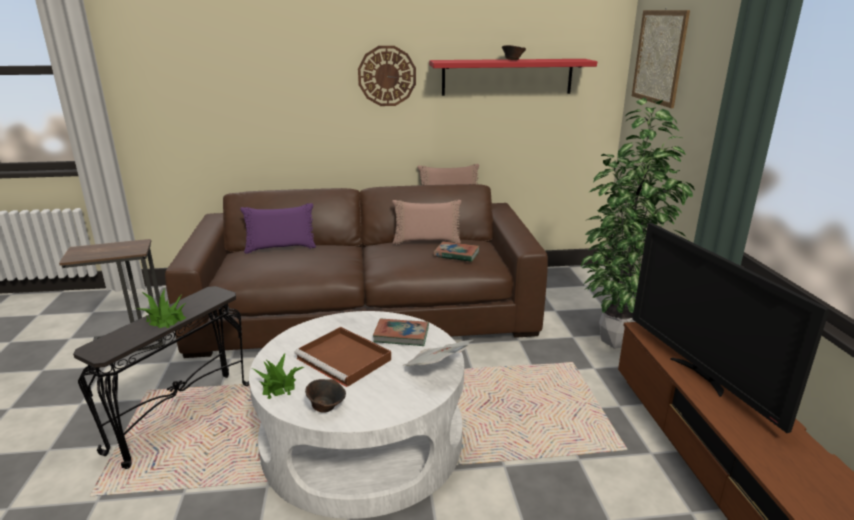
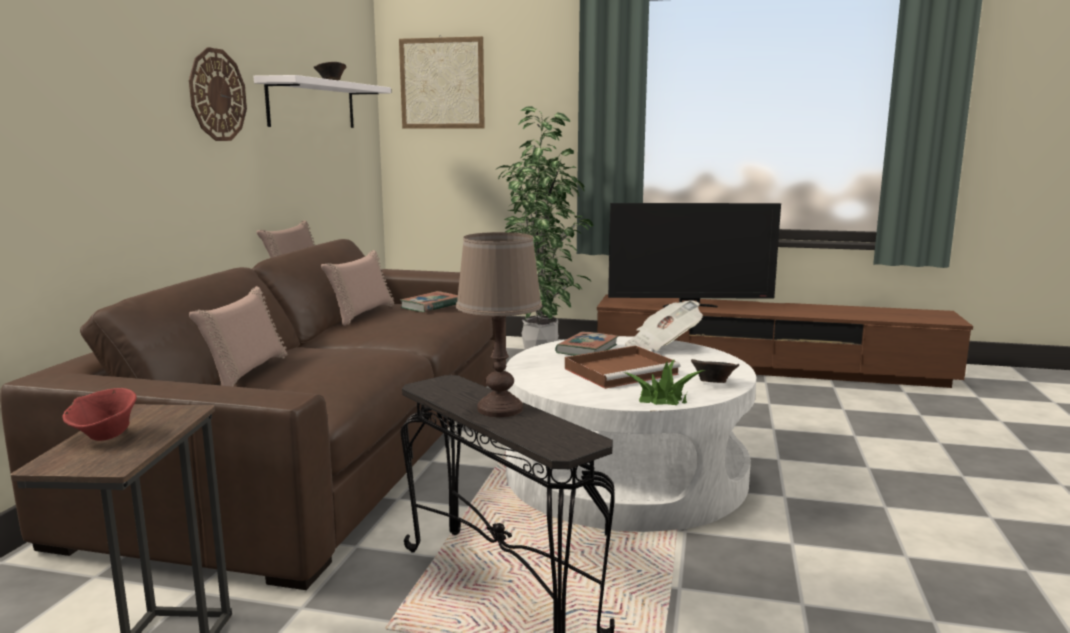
camera: 70 degrees left, 10 degrees down
(106, 247) = (105, 436): none -> red bowl
(165, 319) = (499, 409): potted plant -> brown table lamp
(280, 248) = (246, 373): purple pillow -> beige pillow
(507, 77) = (312, 105): red shelf -> white shelf

